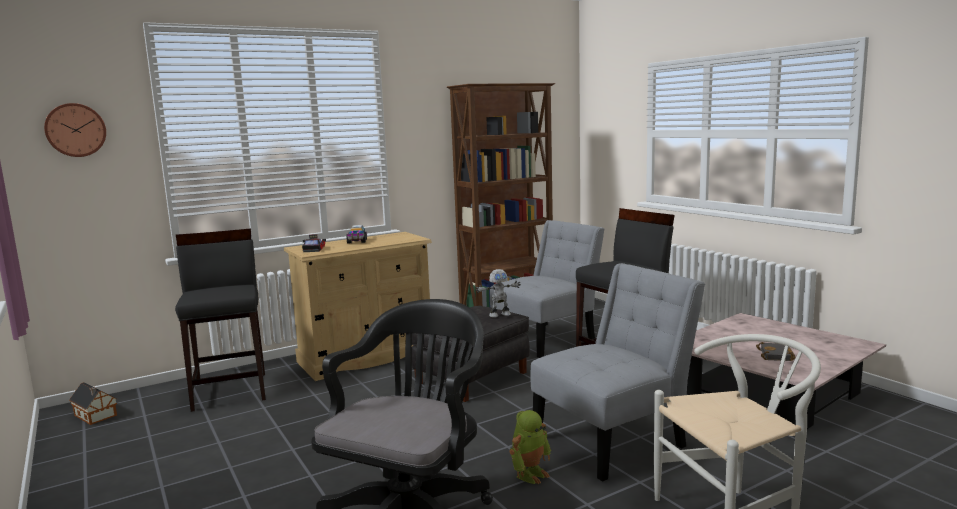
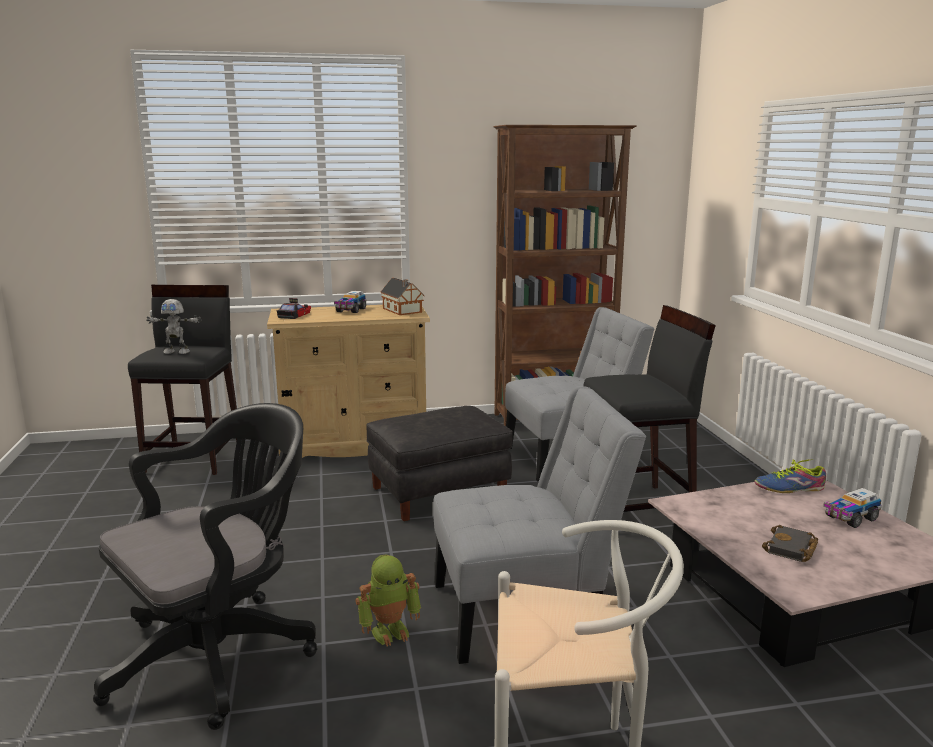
camera: 20 degrees right, 5 degrees up
(75, 130) = (62, 166): wall clock -> none
(95, 416) = (64, 460): toy house -> toy house (402, 310)
(499, 315) = (474, 423): toy robot -> toy robot (177, 352)
(738, 323) = (790, 488): none -> shoe
(789, 333) = (850, 518): none -> toy truck

